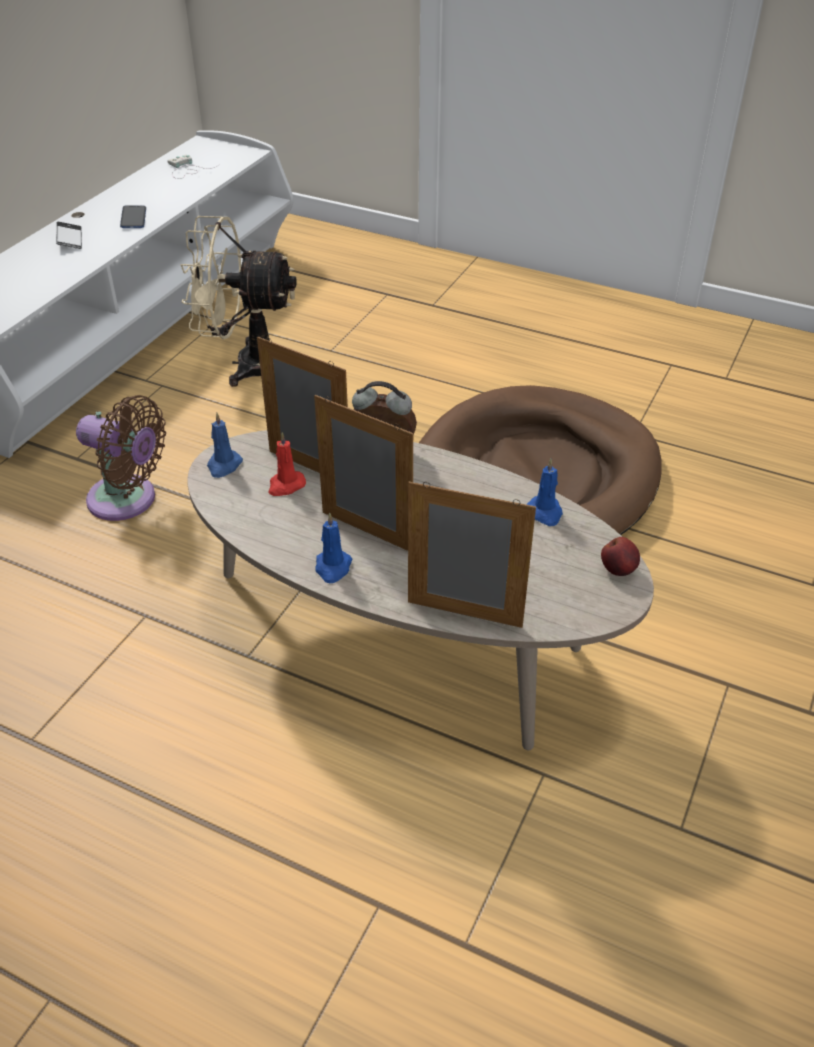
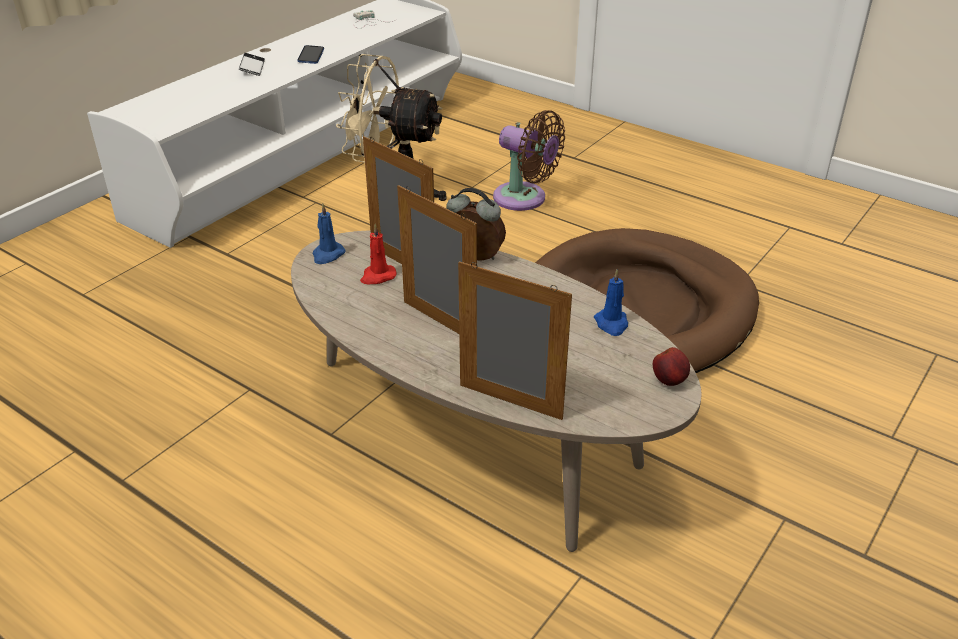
camera: 10 degrees right, 5 degrees down
(128, 500) = (261, 292): brown fan -> brown fan (524, 199)
(333, 568) = (399, 349): blue candle -> none

